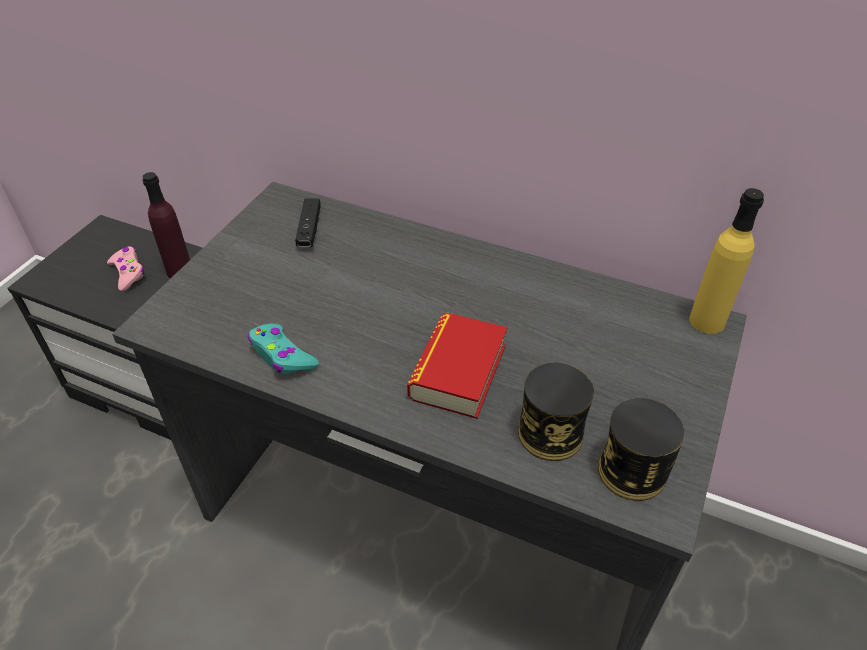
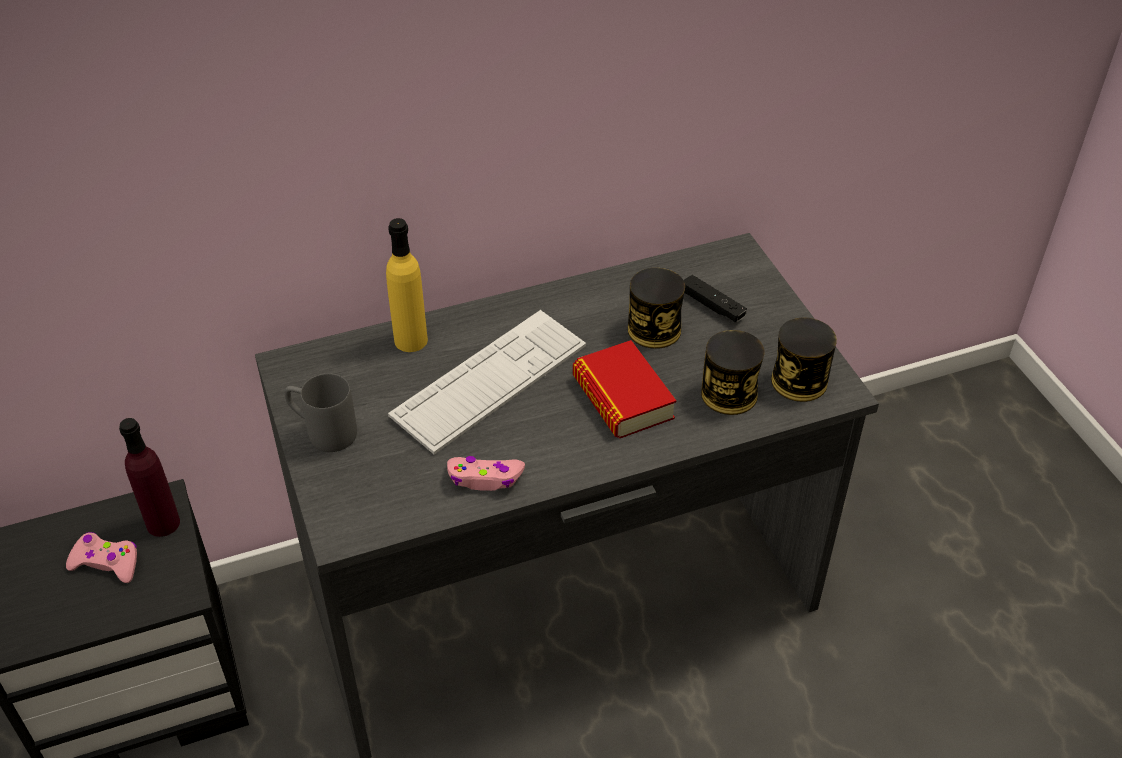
camera: 45 degrees left, 0 degrees up
(237, 252) = (322, 431): none -> grey mug
(282, 356) = (485, 478): turquoise game controller -> pink game controller
(309, 229) = (357, 373): black game controller -> black game controller (712, 306)
(381, 291) = (490, 381): none -> keyboard
(554, 337) = (654, 329): none -> can
(706, 321) = (732, 253): yellow bottle -> yellow bottle (411, 340)

